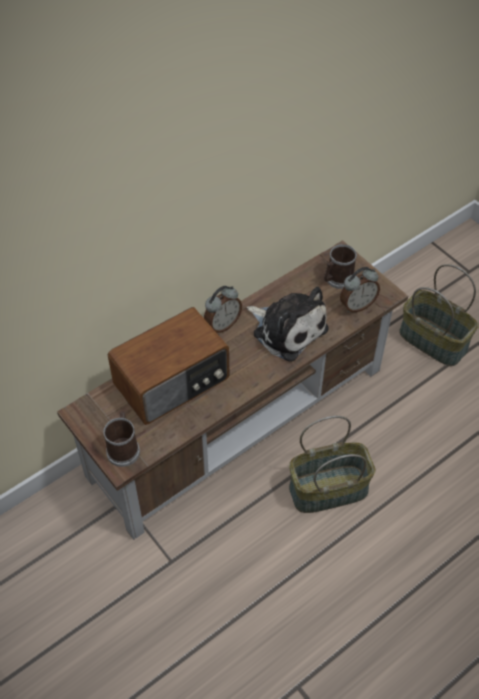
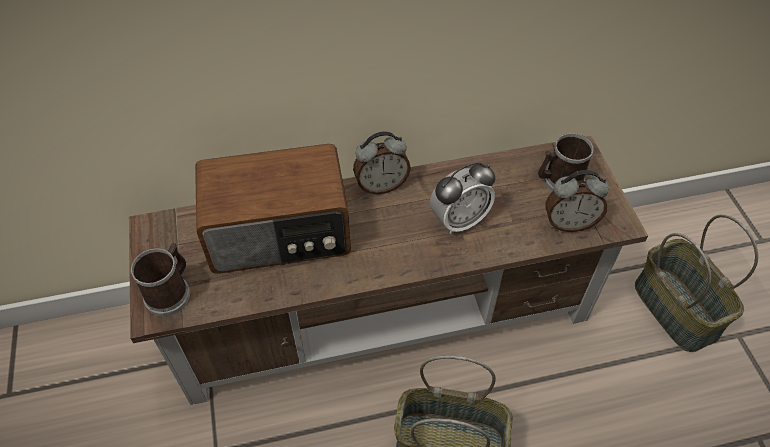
camera: 25 degrees right, 0 degrees up
(287, 329) = (459, 220): plush toy -> alarm clock

